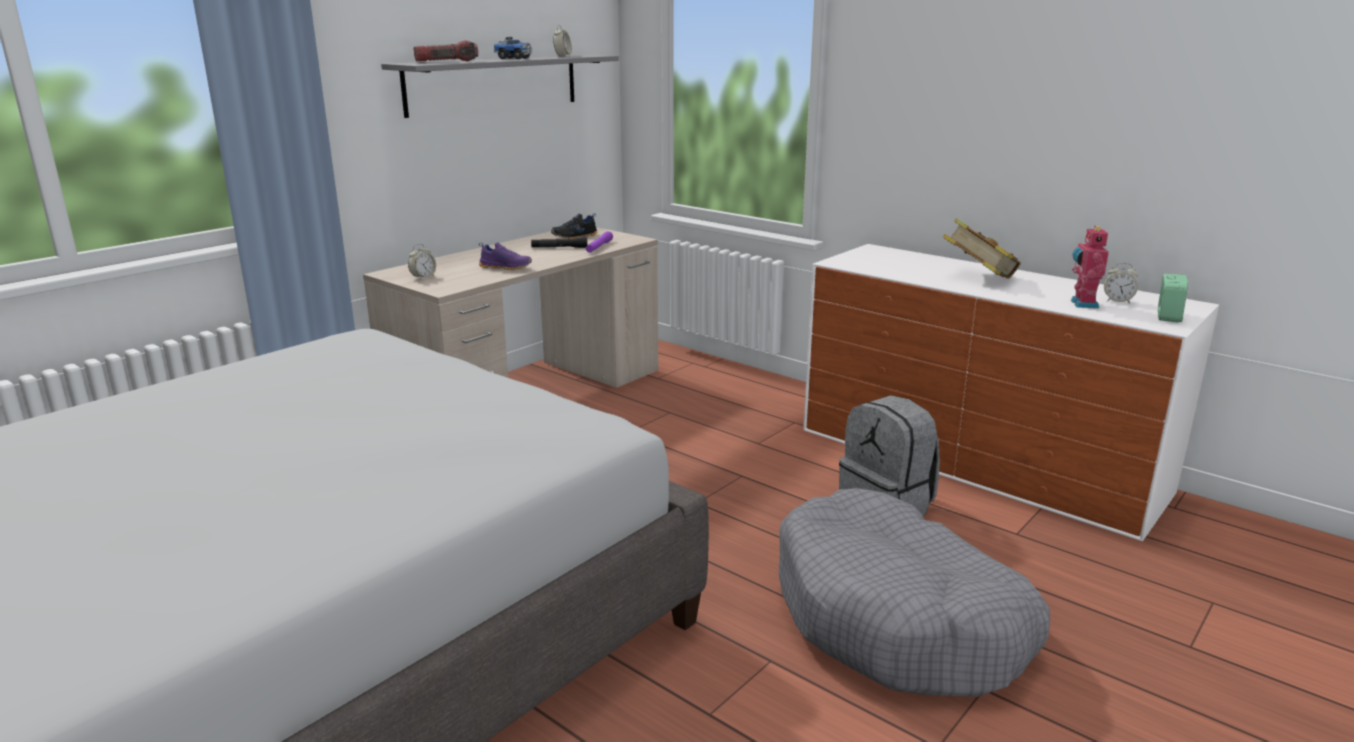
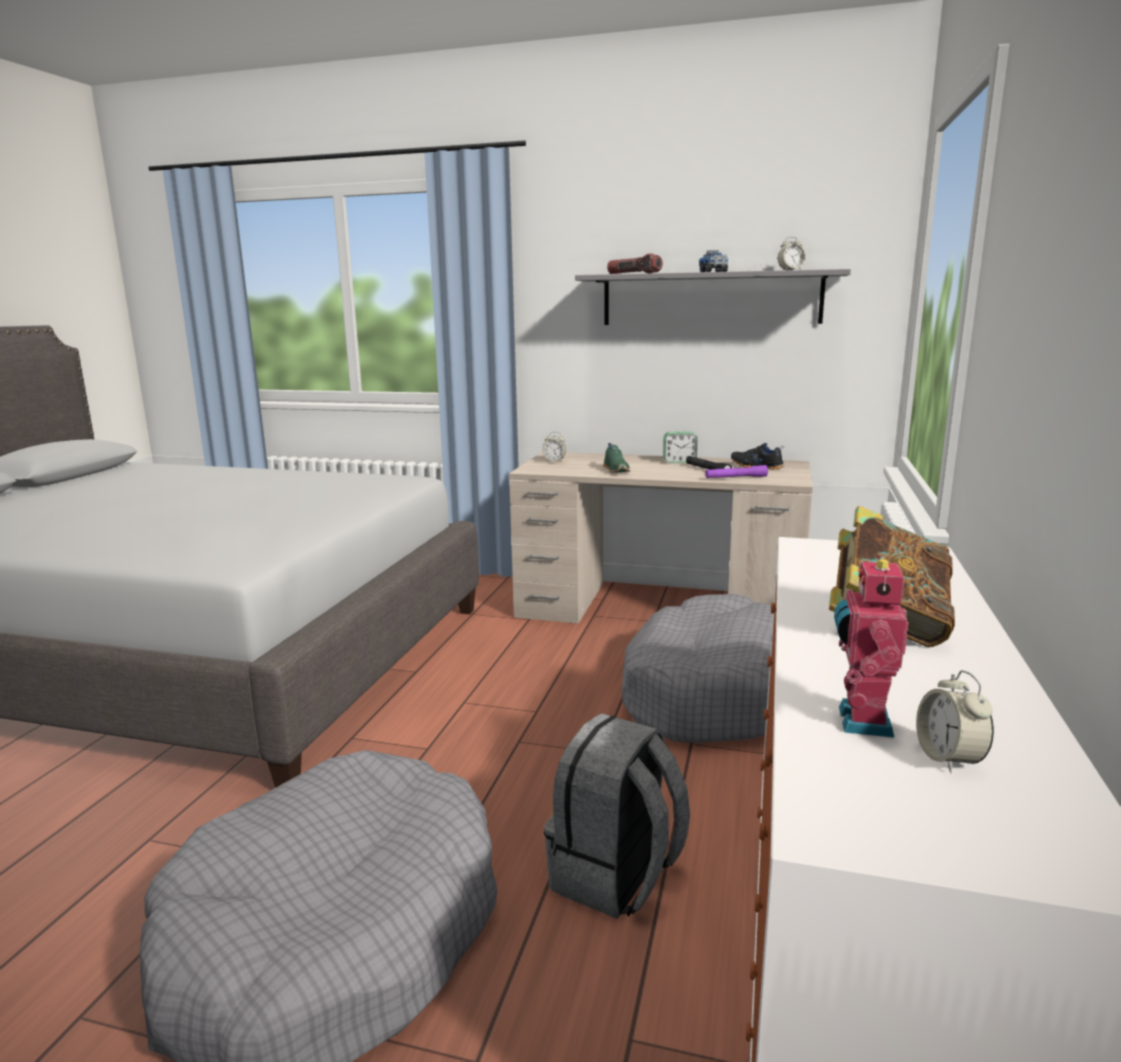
camera: 65 degrees right, 5 degrees down
(506, 267) = (617, 470): purple shoe -> green shoe
(695, 417) = (710, 692): none -> grey dog bed
(1082, 304) = (860, 721): toy robot -> toy robot turned 60 degrees counterclockwise
(1168, 317) = (910, 828): alarm clock -> alarm clock (679, 461)

